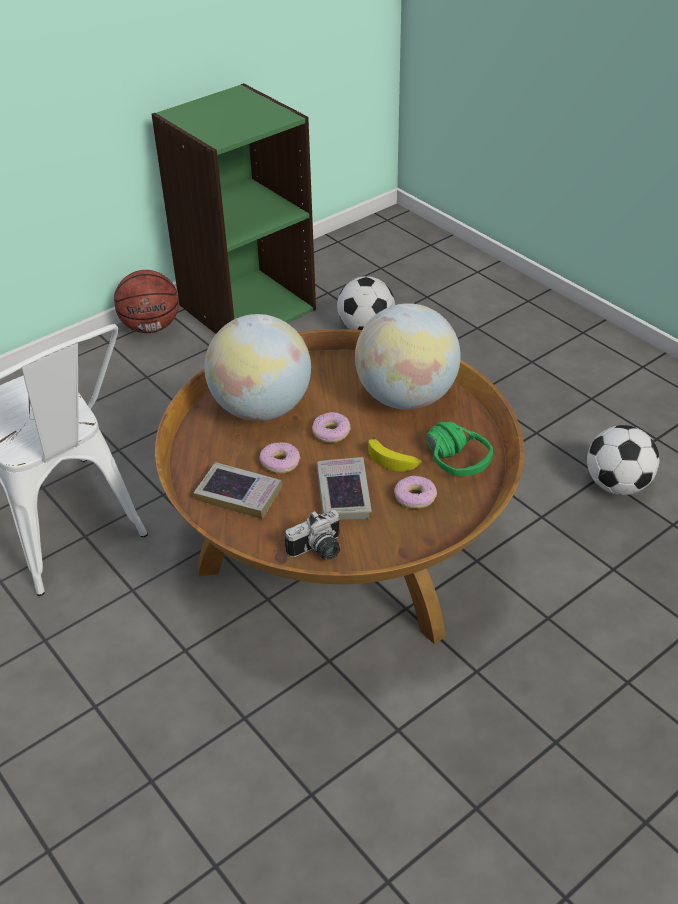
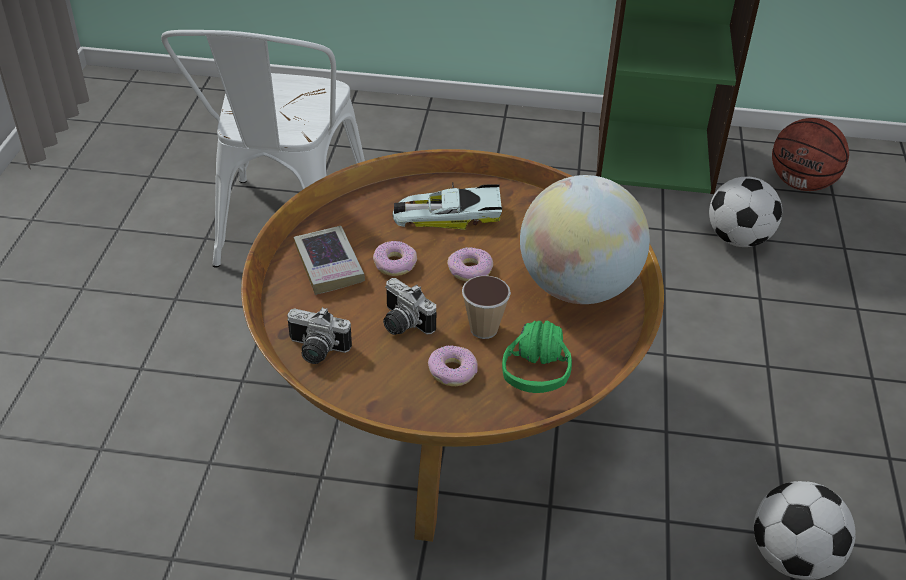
camera: 45 degrees right, 0 degrees up
(151, 327) = (553, 124): basketball -> basketball (801, 184)
(261, 408) = (447, 213): globe -> toy car
(343, 494) = (402, 324): book -> camera
(393, 460) = (484, 329): banana -> cup

